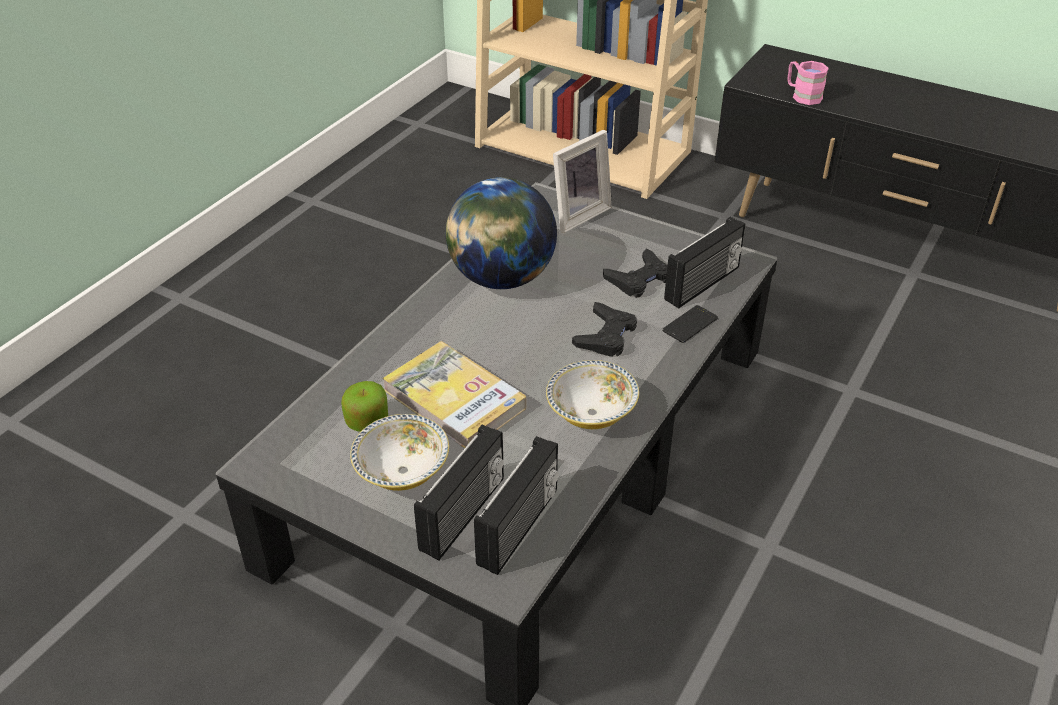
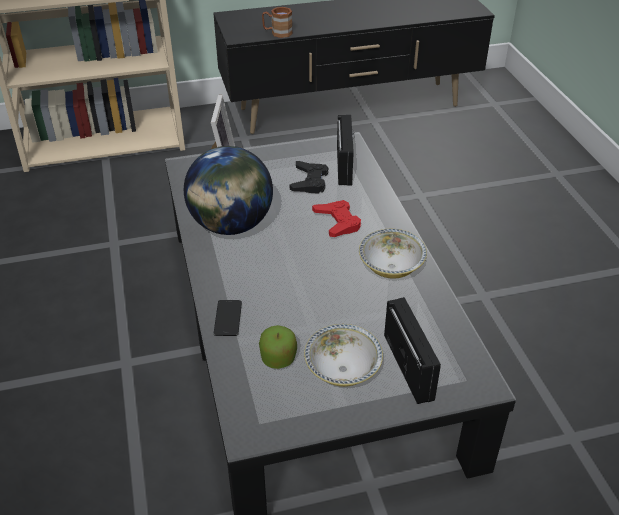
camera: 45 degrees left, 0 degrees up
(454, 399) = (309, 310): book -> none
(520, 527) = (446, 351): radio -> none
(606, 336) = (337, 222): black game controller -> red game controller
(690, 324) = (370, 190): phone -> phone (228, 318)
(802, 95) = (277, 33): pink mug -> brown mug

